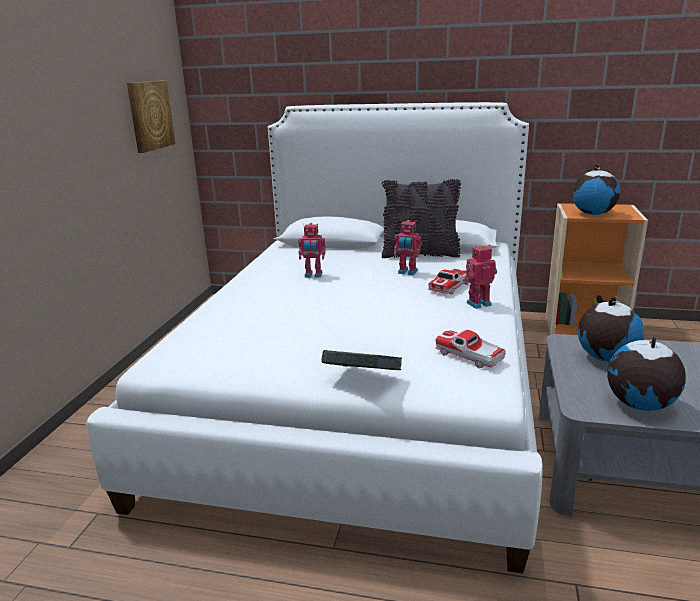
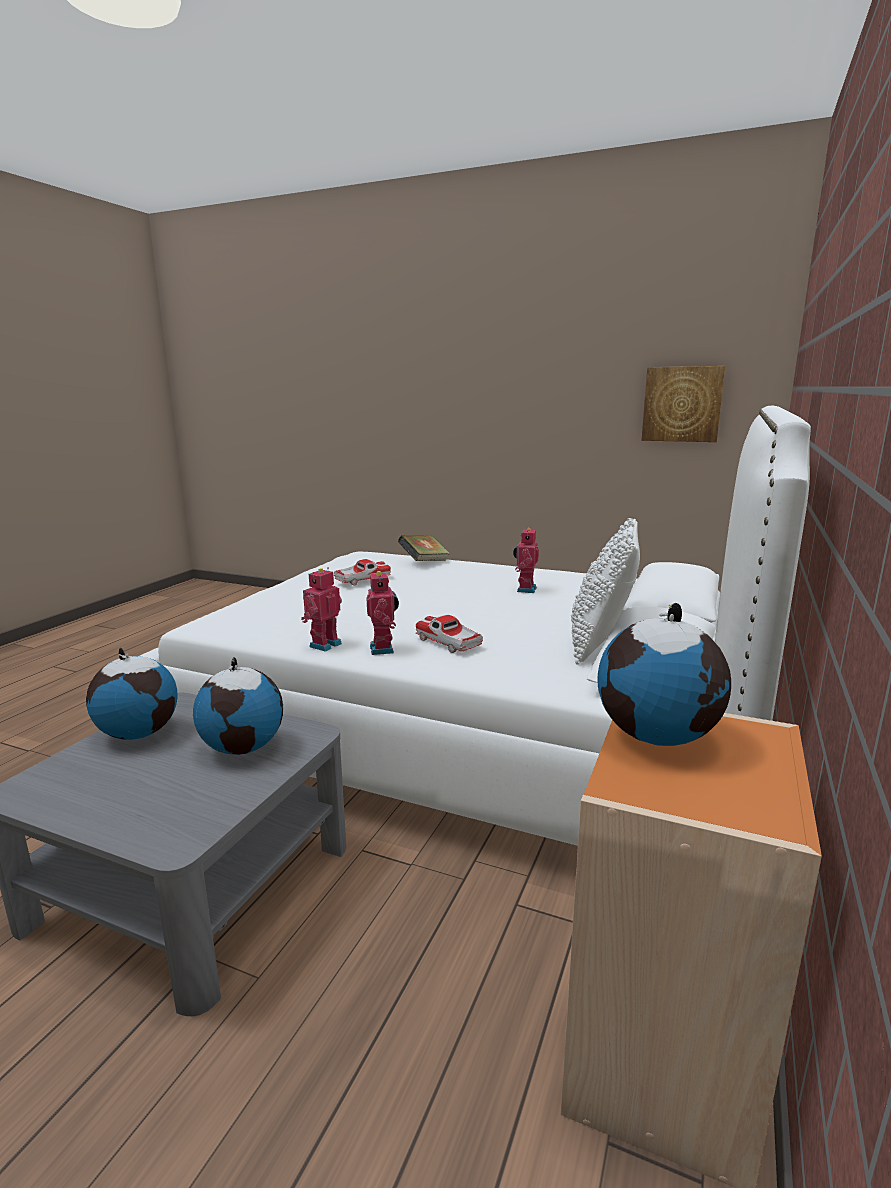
camera: 100 degrees right, 5 degrees down
(362, 379) = (272, 593): book -> book (424, 562)
(407, 272) = (519, 629): toy robot -> toy robot (324, 645)
(420, 254) = (600, 644): black pillow -> white pillow
(469, 356) = (265, 627): toy car -> toy car (362, 579)

